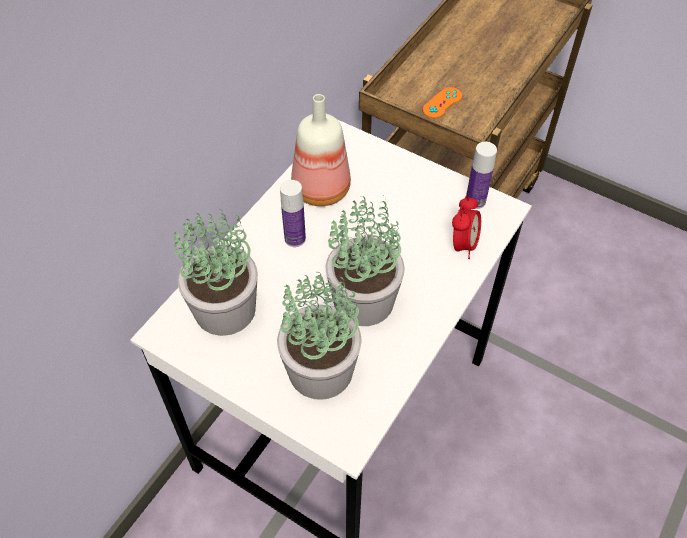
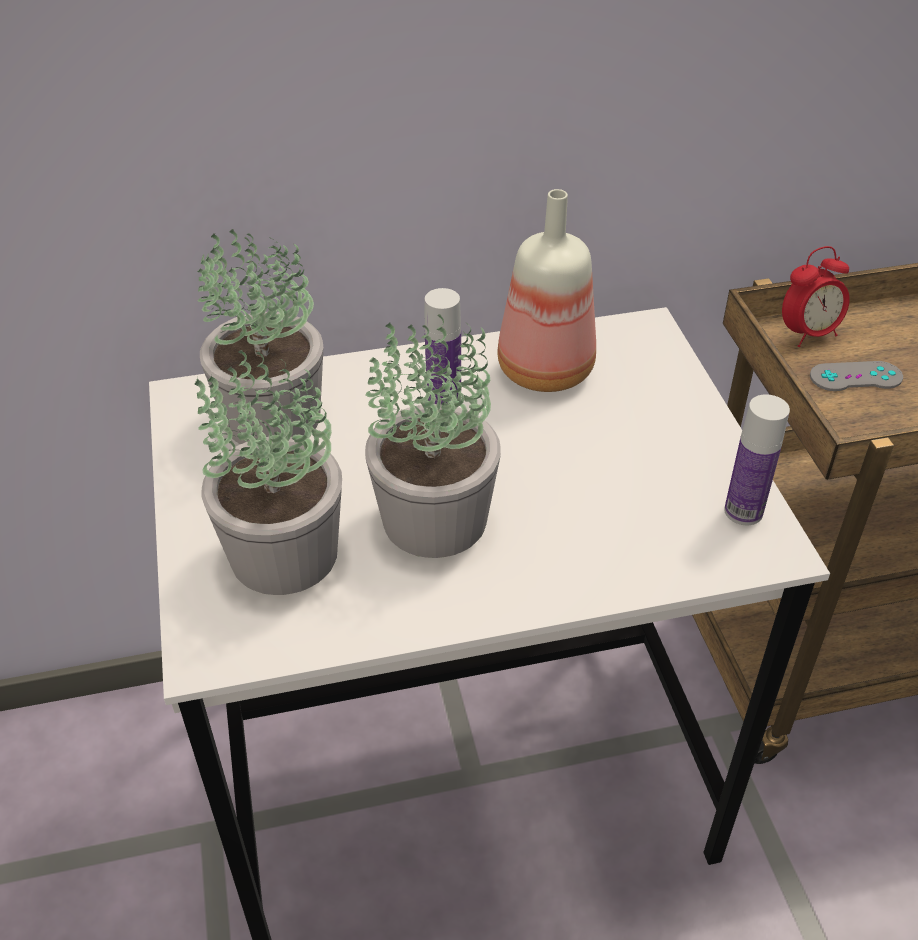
camera: 45 degrees right, 10 degrees down
(442, 103) = (855, 377): orange game controller -> grey game controller
(463, 245) = (653, 550): alarm clock -> alarm clock (808, 334)

